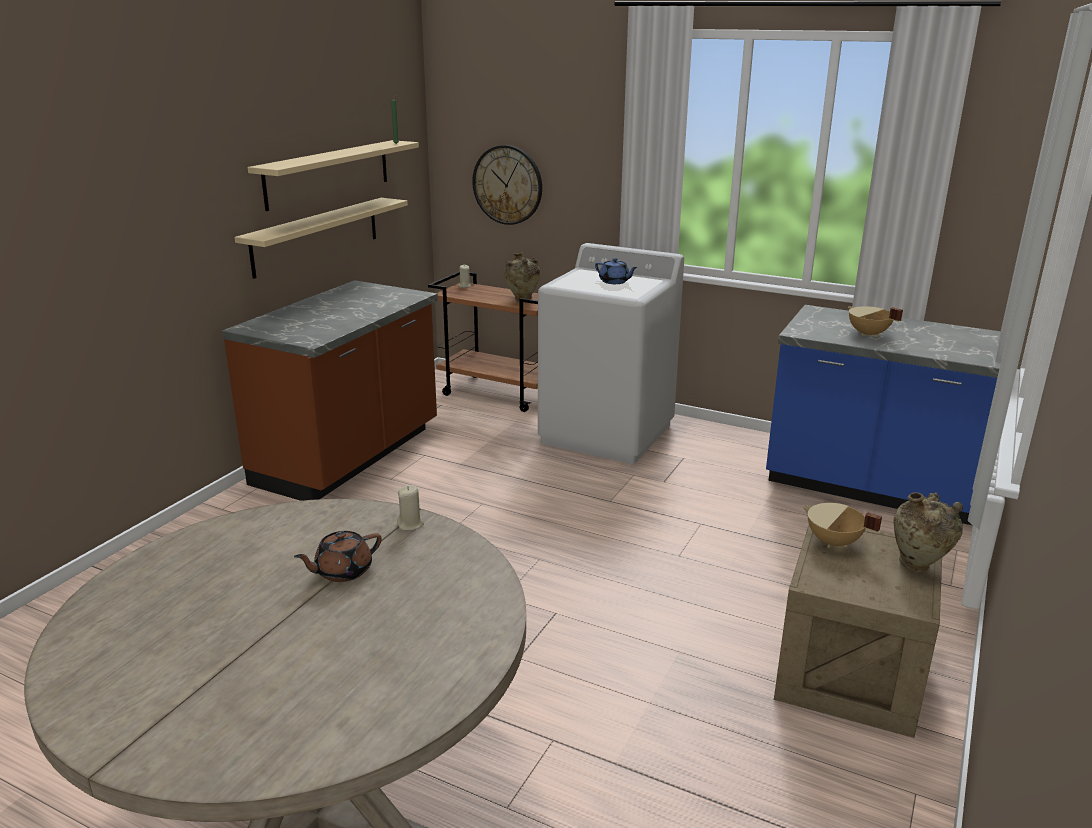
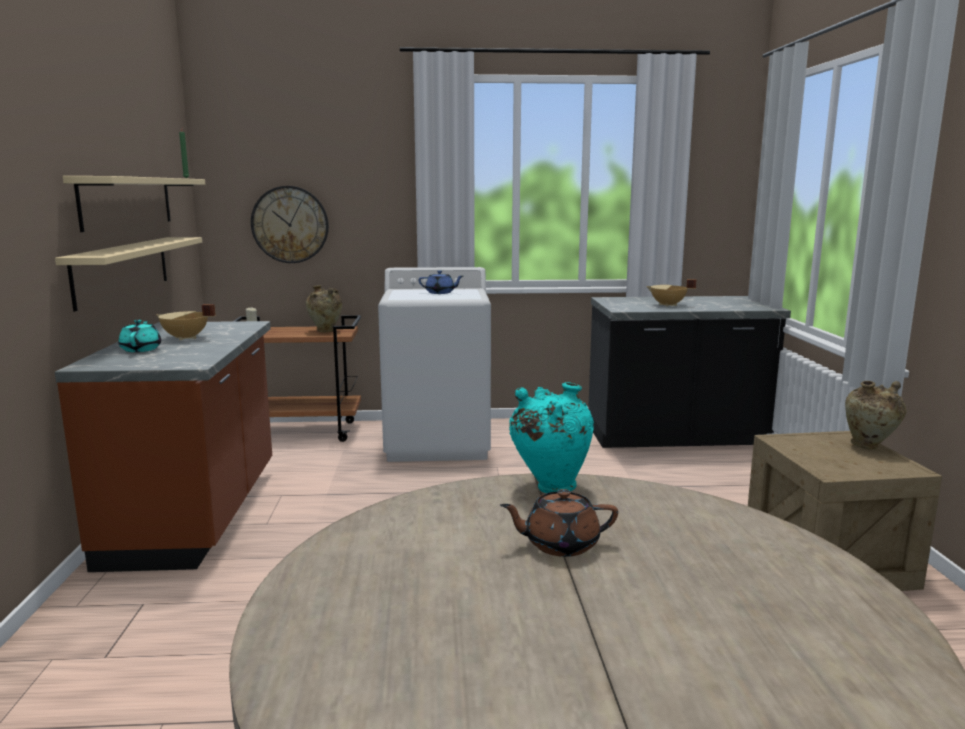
camera: 30 degrees left, 10 degrees down
(300, 315) = (141, 349): none -> turquoise teapot
(342, 571) = (560, 544): brown teapot -> brown teapot turned 60 degrees clockwise
(410, 524) = (550, 487): beige candle -> turquoise vase
(833, 543) = (796, 446): beige cooking pot -> beige cooking pot (185, 338)
(872, 488) = (676, 437): blue counter -> black counter

